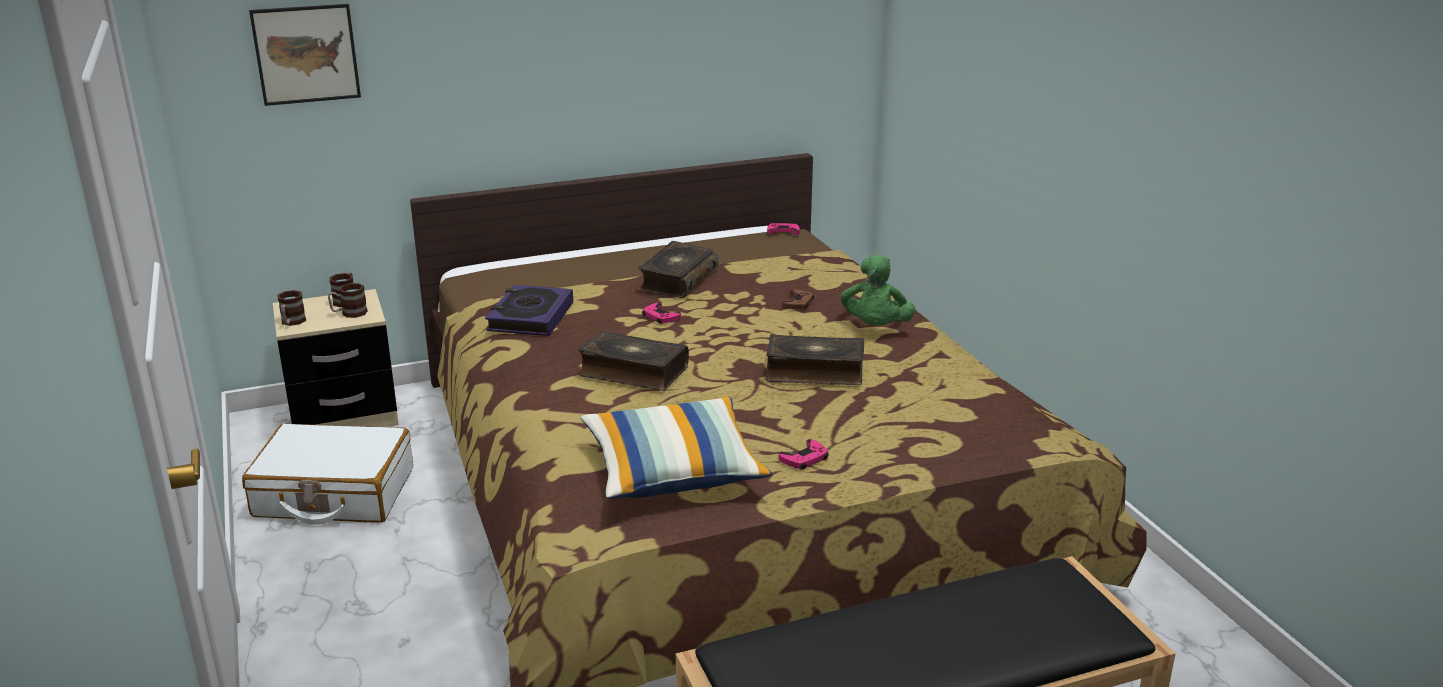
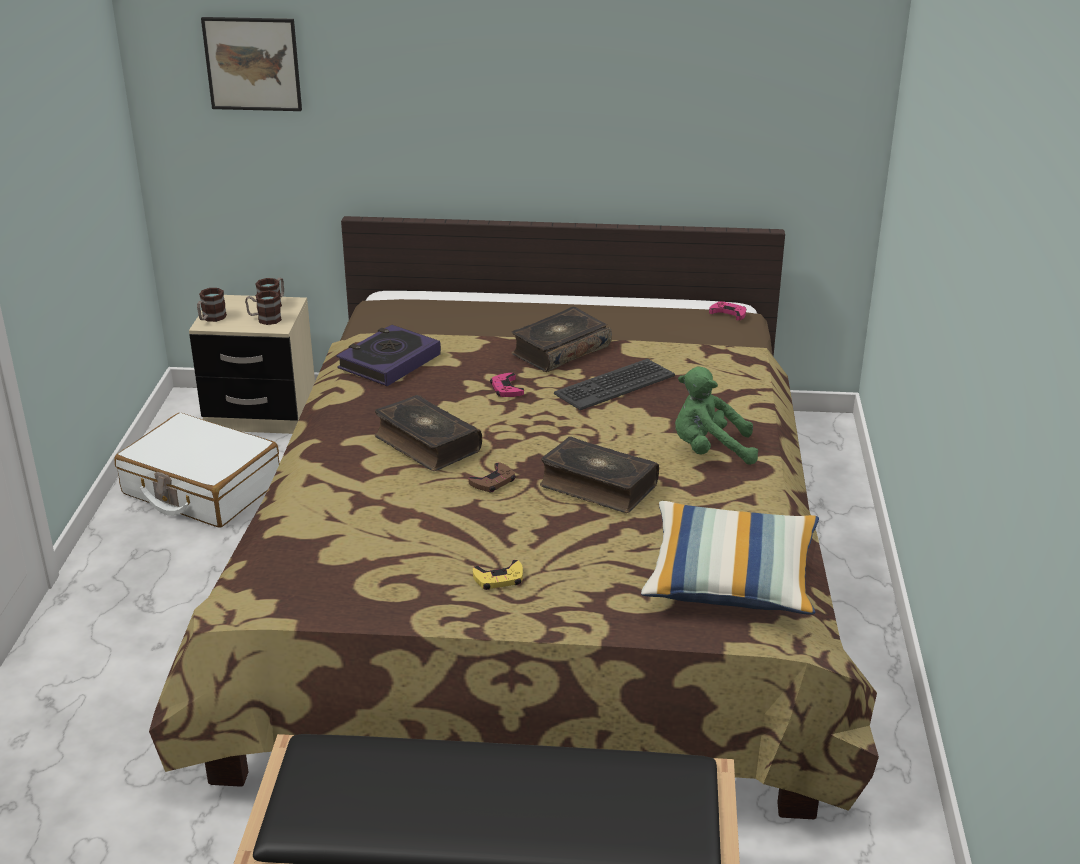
camera: 25 degrees right, 5 degrees up
(673, 470) = (371, 557): pillow -> pillow (731, 579)
(750, 296) = (614, 385): none -> keyboard
(798, 303) = (655, 403): brown game controller -> brown game controller (493, 482)
(804, 459) = (499, 579): pink game controller -> yellow game controller
(875, 328) = (710, 451): green plush toy -> green plush toy turned 60 degrees clockwise

